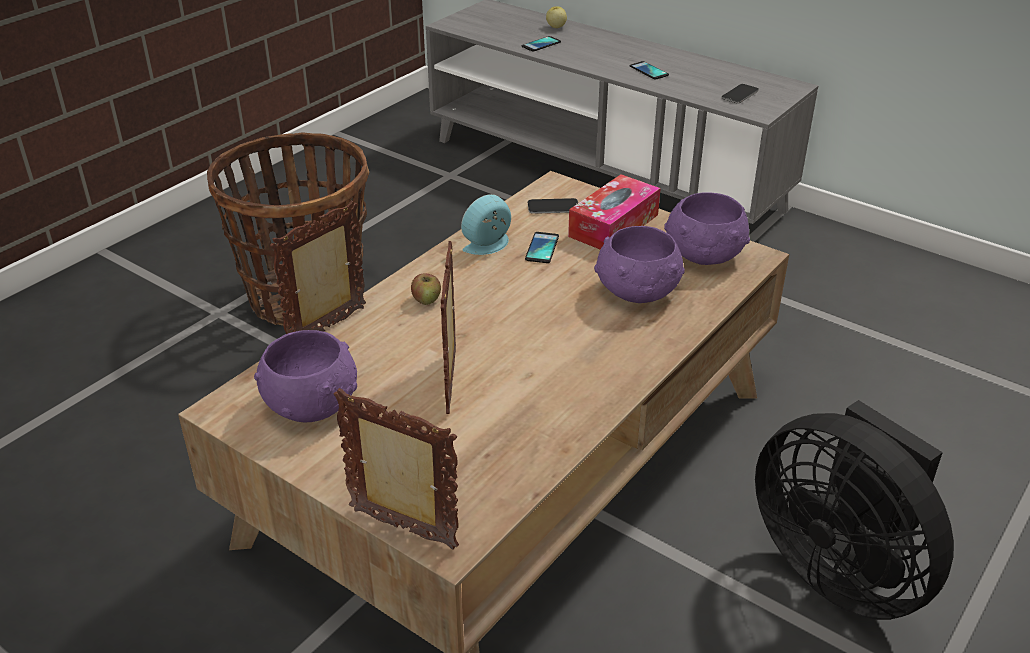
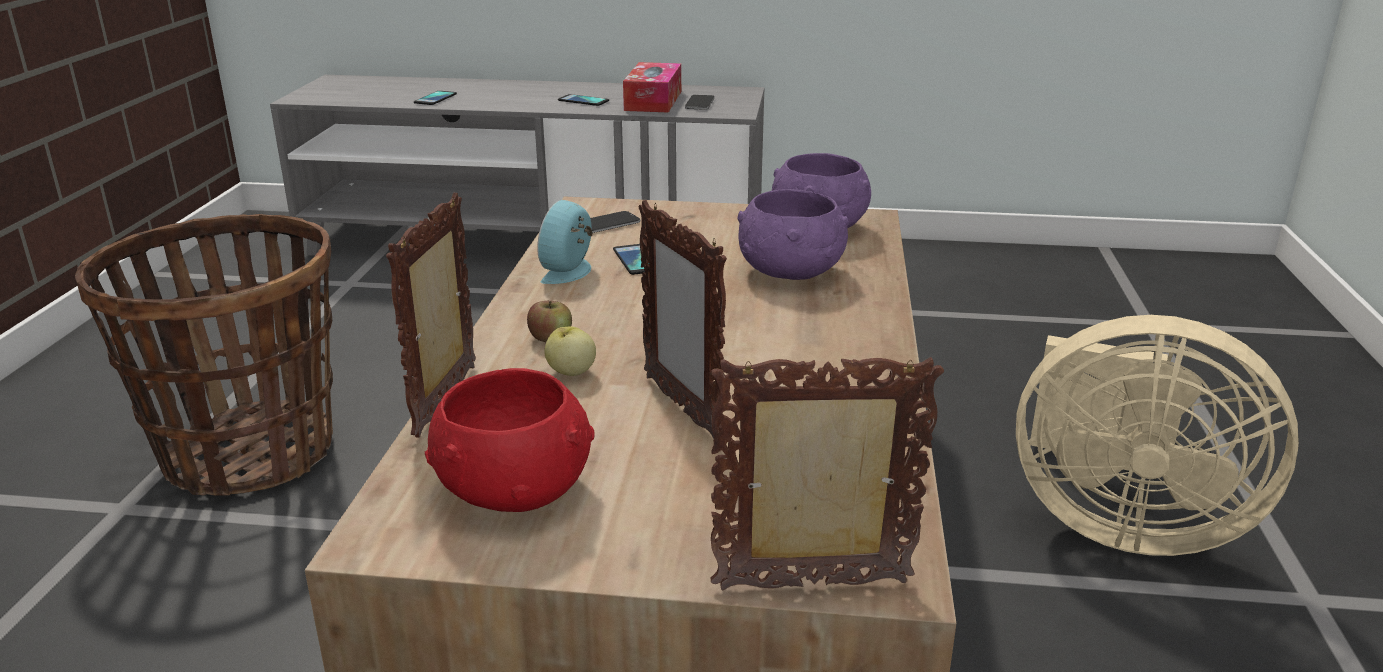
camera: 30 degrees left, 10 degrees down
(311, 403) = (514, 488): purple bowl -> red bowl
(556, 27) = (436, 84): apple -> apple (571, 372)
(613, 225) = (693, 225): tissue box -> tissue box (653, 100)
(839, 569) = (1118, 522): black fan -> beige fan

